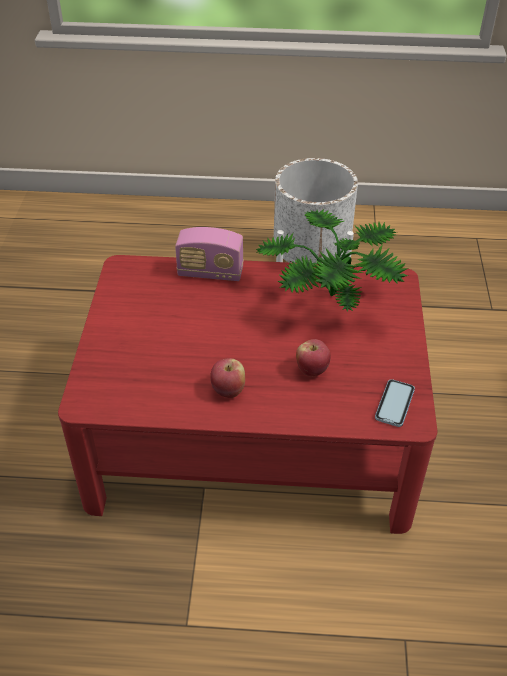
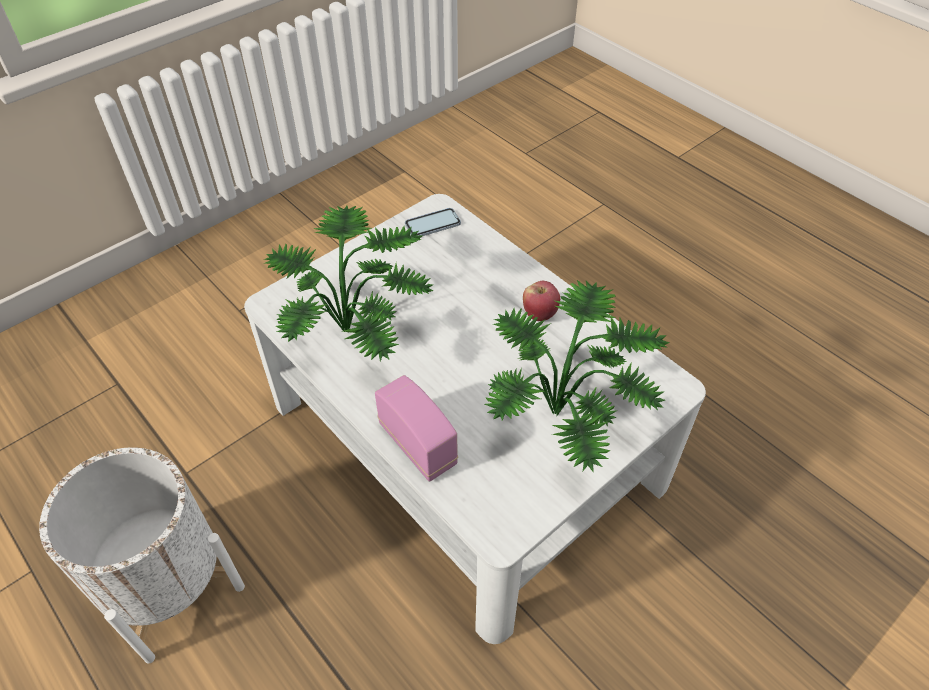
camera: 135 degrees left, 5 degrees up
(143, 340) = (567, 413): none -> potted plant
(253, 432) = (463, 442): red coffee table -> white coffee table
(312, 370) = (455, 284): apple -> none

